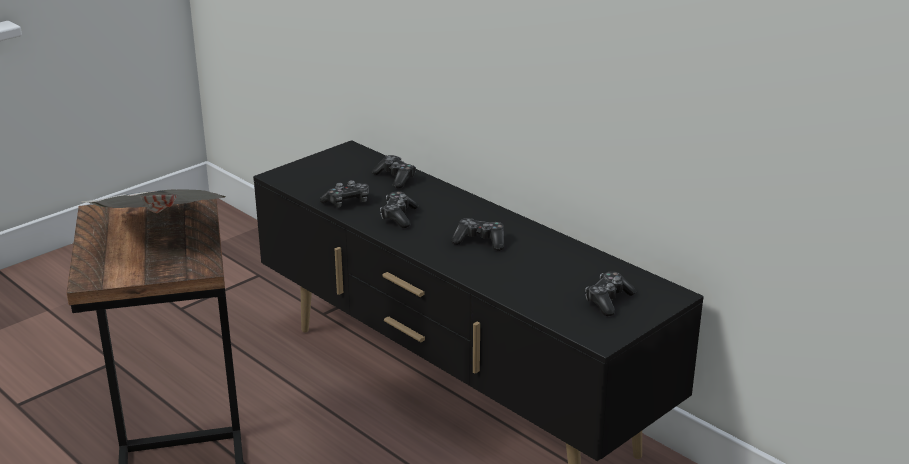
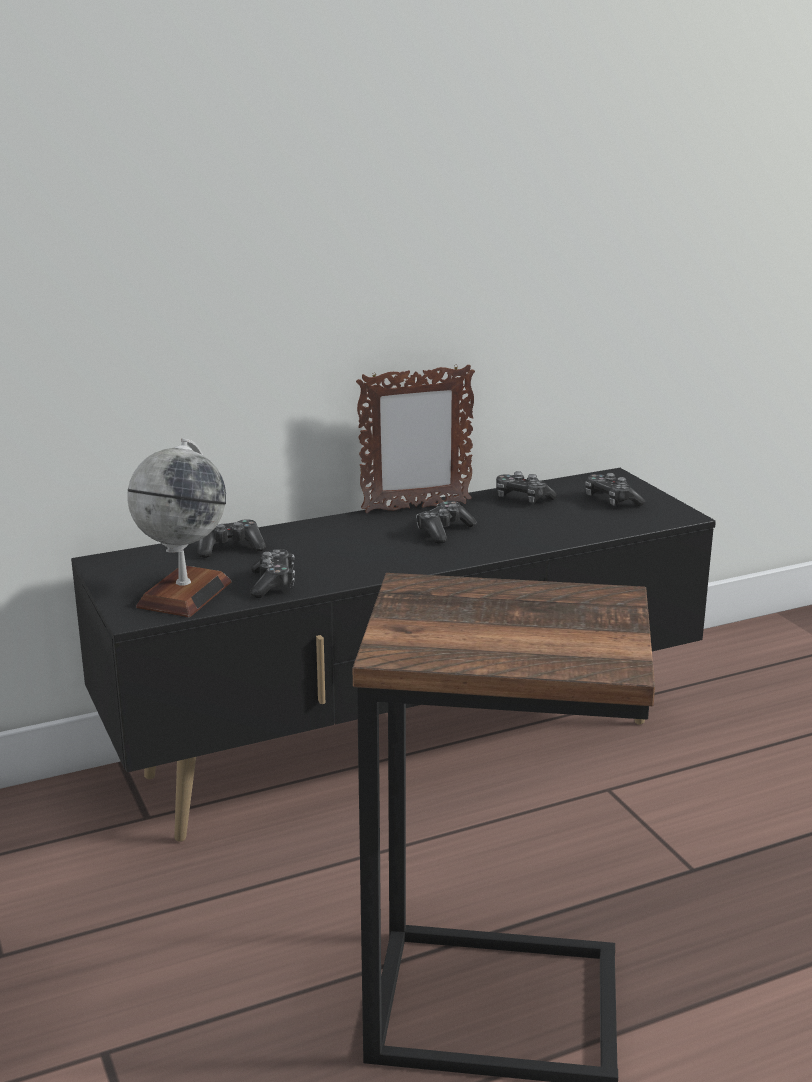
camera: 70 degrees left, 5 degrees down
(162, 233) = (499, 612): newspaper -> none
(316, 181) = (184, 594): none -> globe
(398, 216) = (343, 561): game controller -> game controller (522, 499)
(518, 223) = (415, 508): none -> picture frame

